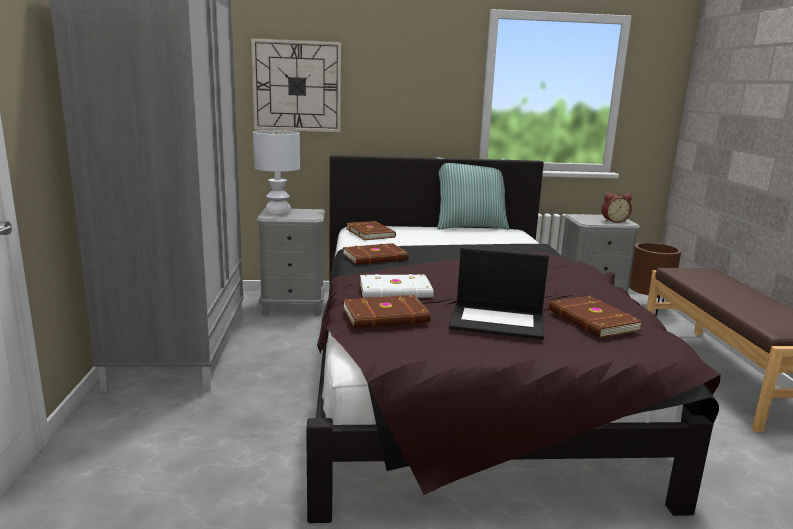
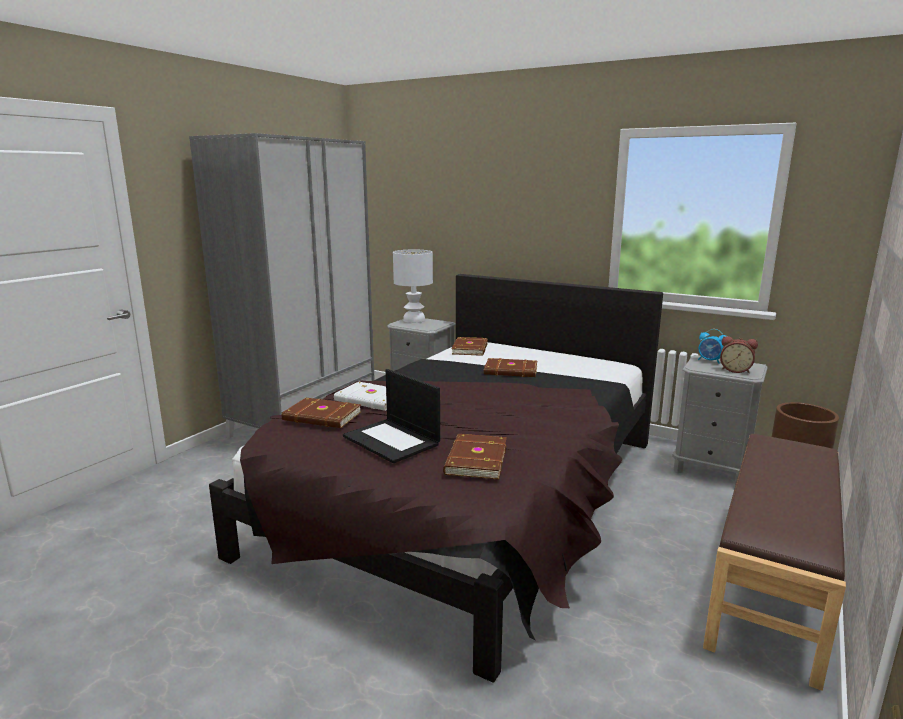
camera: 35 degrees right, 0 degrees up
(297, 86) = (445, 211): wall clock -> none
(376, 257) = (428, 370): brown book -> brown book (511, 371)
(470, 227) = (579, 355): pillow -> none
(586, 217) = (710, 361): none -> alarm clock

